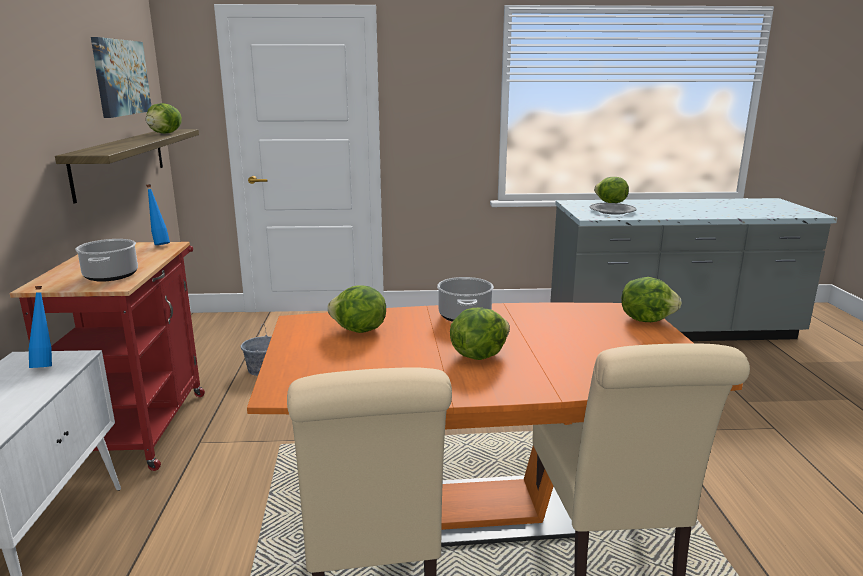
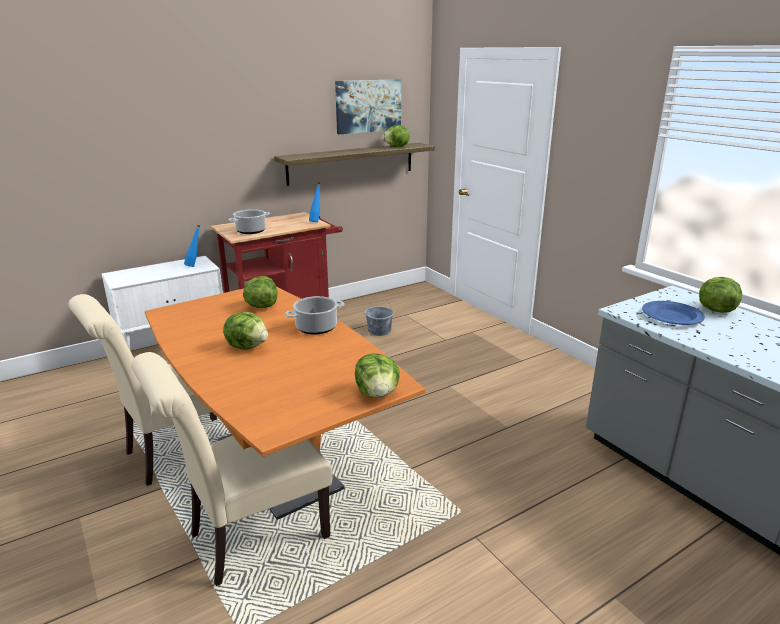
camera: 60 degrees right, 5 degrees up
(612, 211) = (671, 316): grey plate -> blue plate

